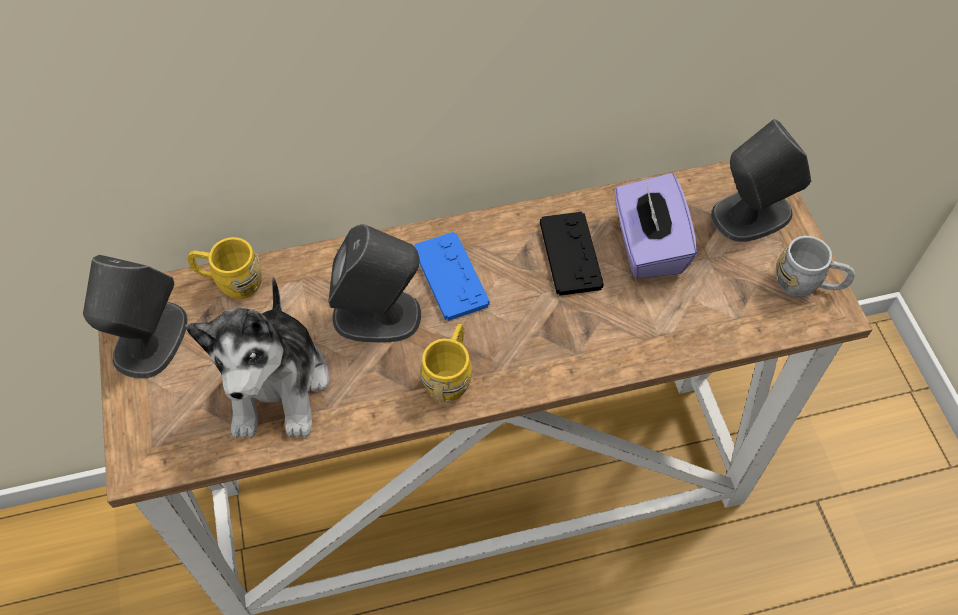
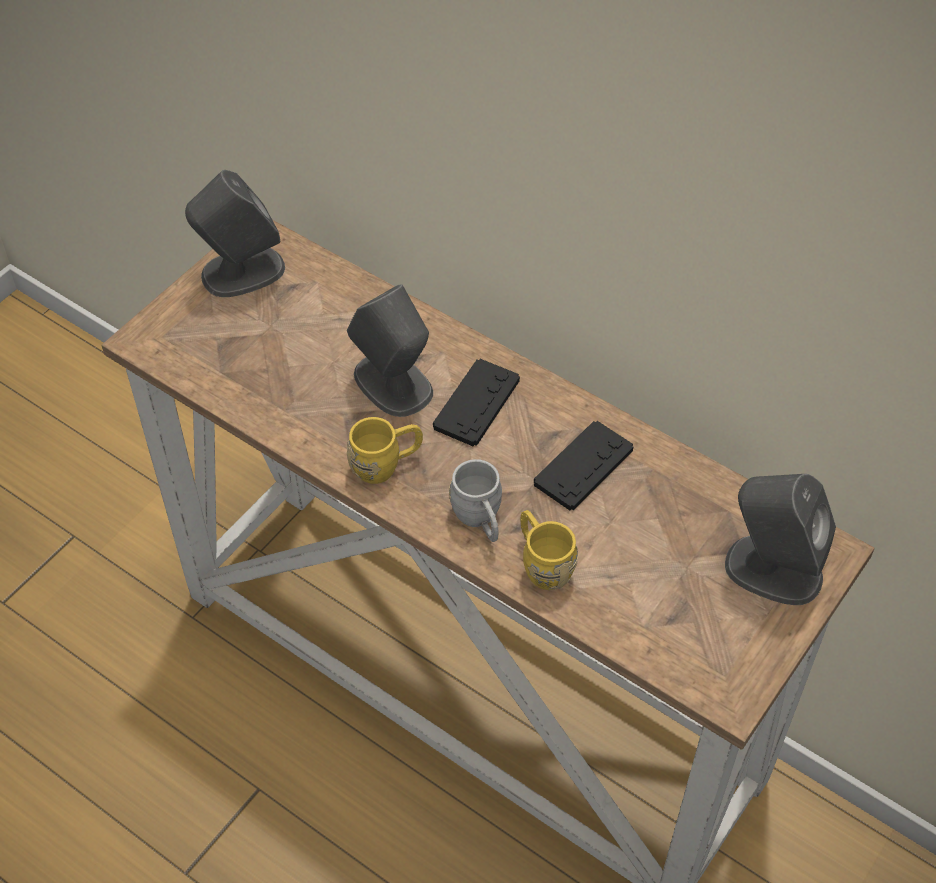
camera: 50 degrees right, 5 degrees down
(230, 282) = (333, 279): yellow mug -> yellow mug (542, 564)
(277, 385) = (275, 368): plush toy -> none
(451, 277) = (476, 403): blue game controller -> black game controller
(647, 246) = (651, 515): purple tissue box -> none
(806, 285) = (737, 660): grey mug -> grey mug (480, 520)

